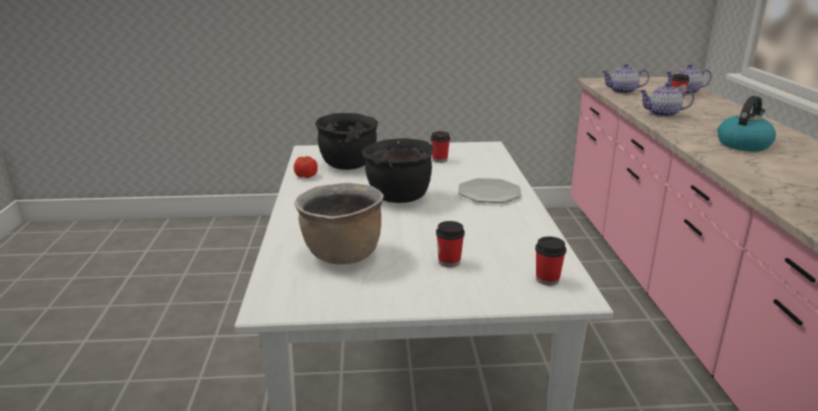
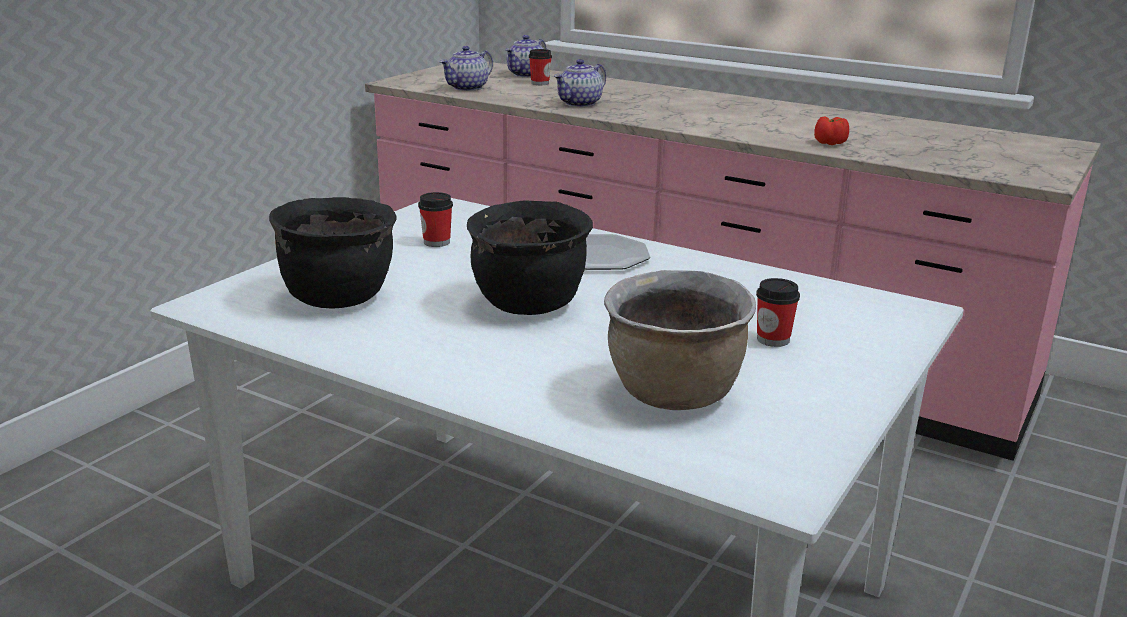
camera: 55 degrees left, 0 degrees up
(306, 176) = (324, 338): tomato -> tomato (830, 143)
(547, 279) = (871, 309): cup -> none
(743, 144) = (724, 116): kettle -> none

